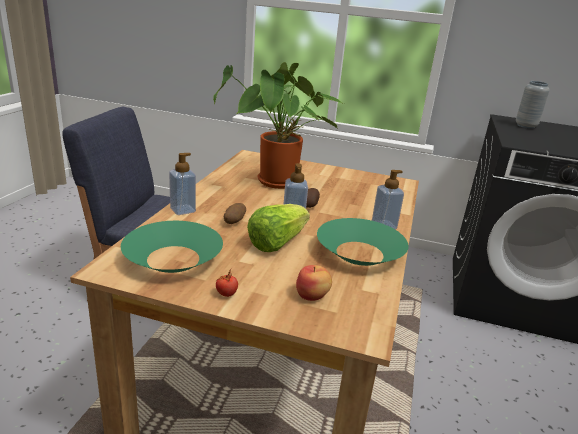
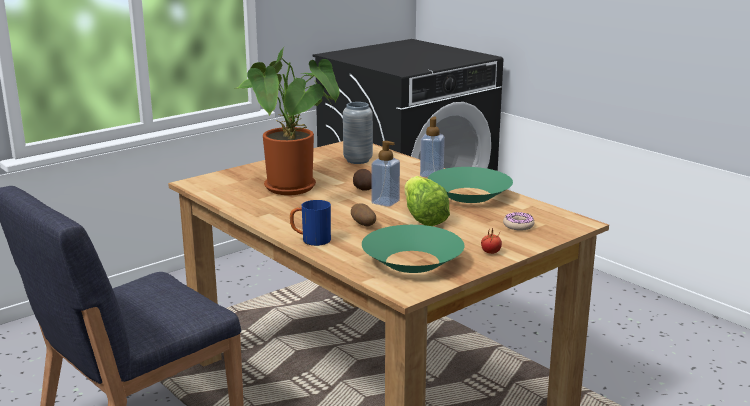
camera: 55 degrees left, 5 degrees down
(183, 210) = (310, 240): soap dispenser -> blue mug
(312, 296) = (518, 225): apple -> donut
(525, 126) = (362, 55): grey vase -> grey vase (358, 160)

